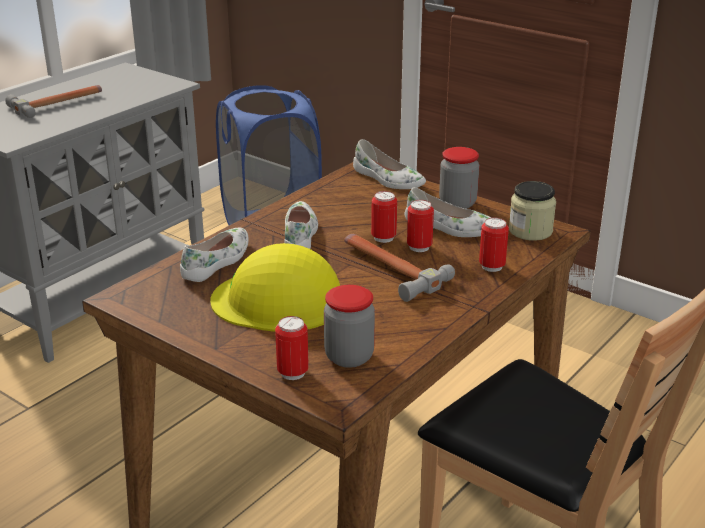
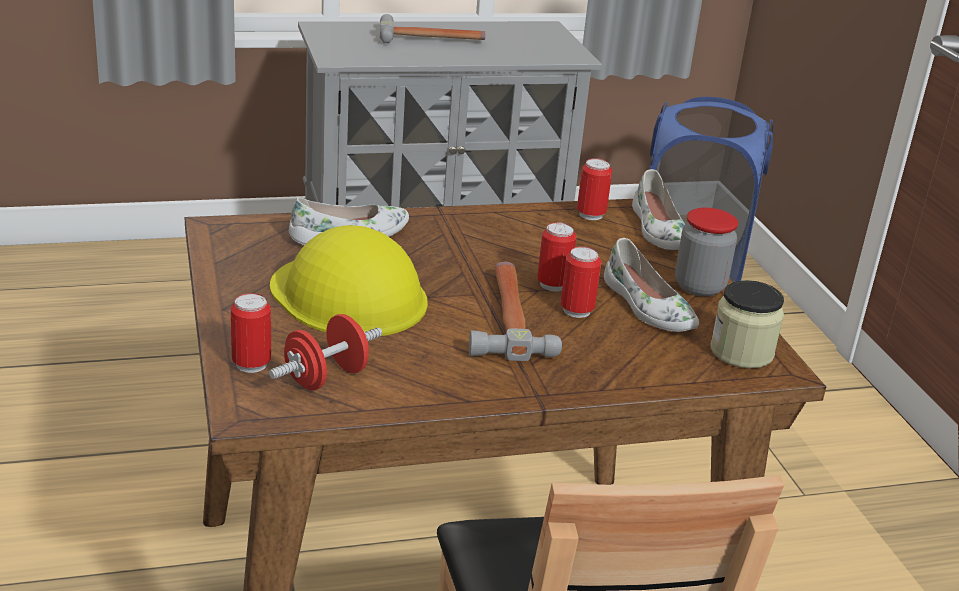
camera: 35 degrees right, 0 degrees up
(300, 234) = (471, 244): white shoe -> none
(349, 357) = (326, 377): jar -> red dumbbell
(492, 266) = (627, 367): can -> can (590, 215)

